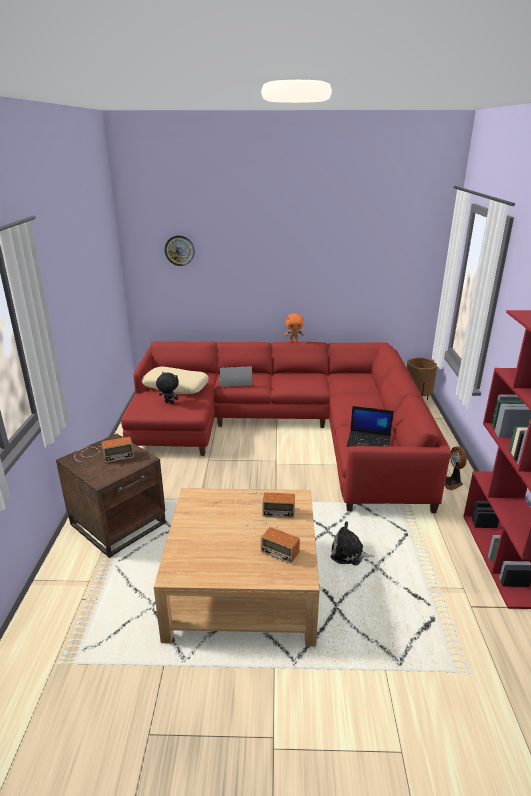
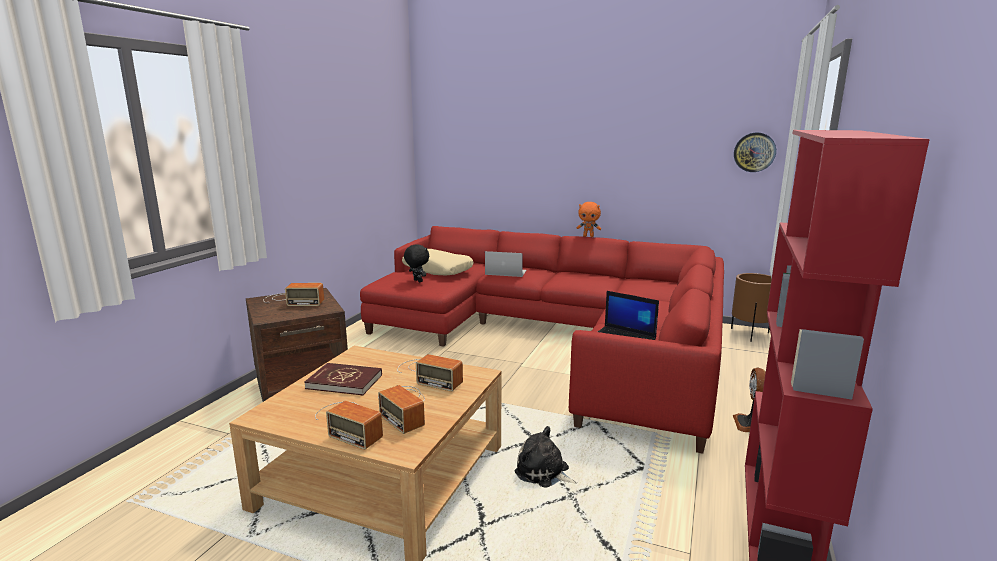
camera: 20 degrees right, 10 degrees down
(179, 250) = (471, 127): wall clock -> wall clock (754, 152)
(207, 526) = (344, 382): none -> red book
(244, 564) = (349, 423): none -> radio

